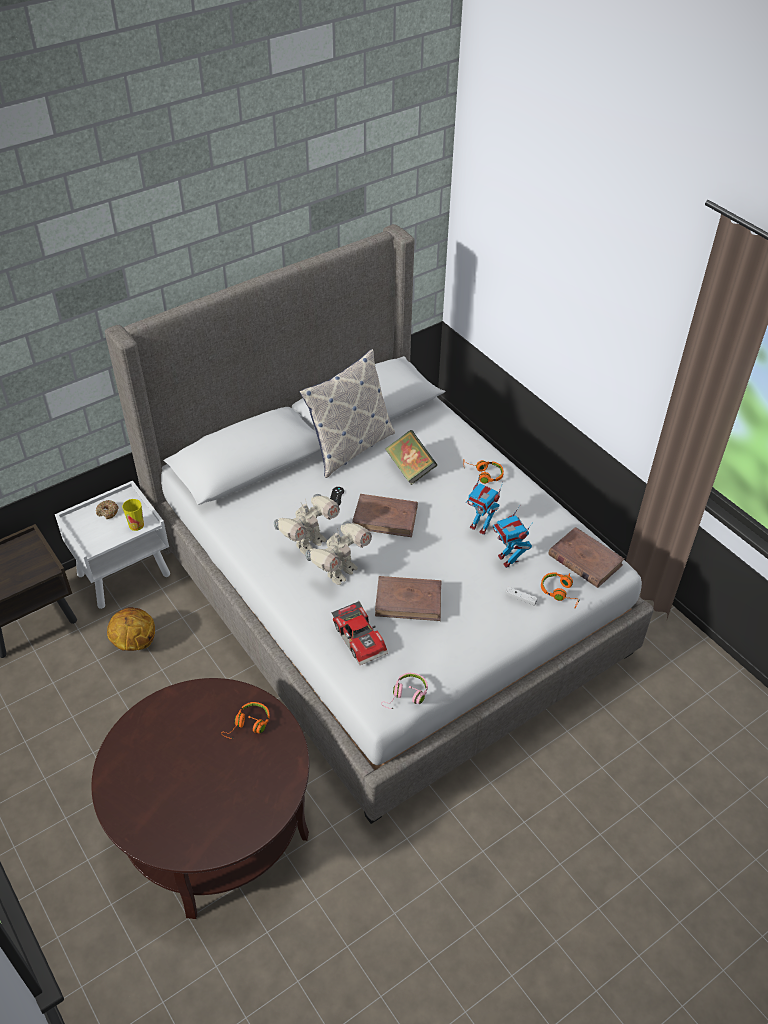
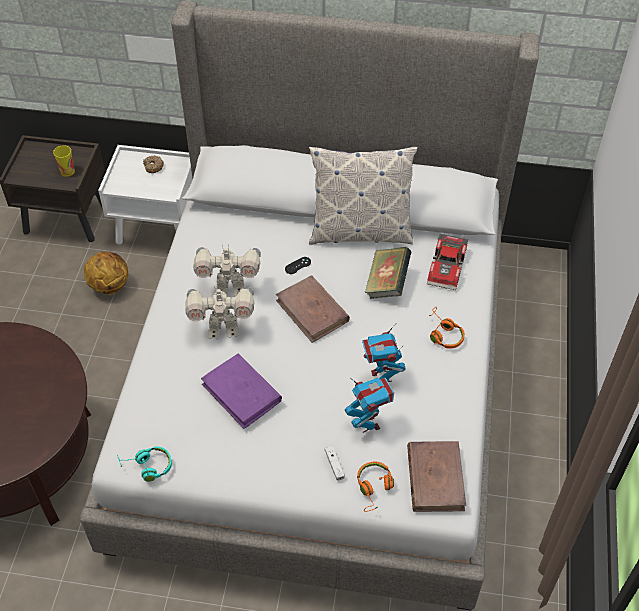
camera: 45 degrees right, 5 degrees up
(136, 525) = (160, 190): cup -> cup (67, 171)
(248, 725) = (45, 397): orange headphones -> none
(361, 637) = (171, 393): toy car -> toy car (448, 267)
(406, 696) = (147, 466): pink headphones -> turquoise headphones
(409, 601) = (241, 393): brown book -> purple book
(508, 559) = (368, 423): toy robot -> toy robot turned 135 degrees clockwise

